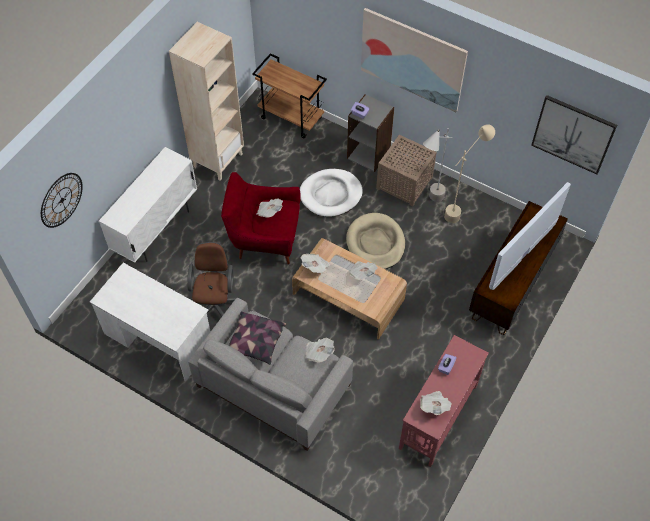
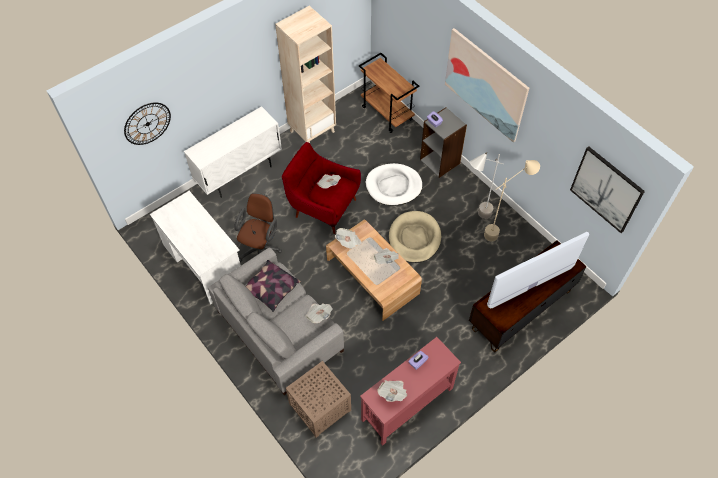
camera: 20 degrees right, 0 degrees up
(403, 183) = (460, 194): brown side table -> brown side table (319, 407)

